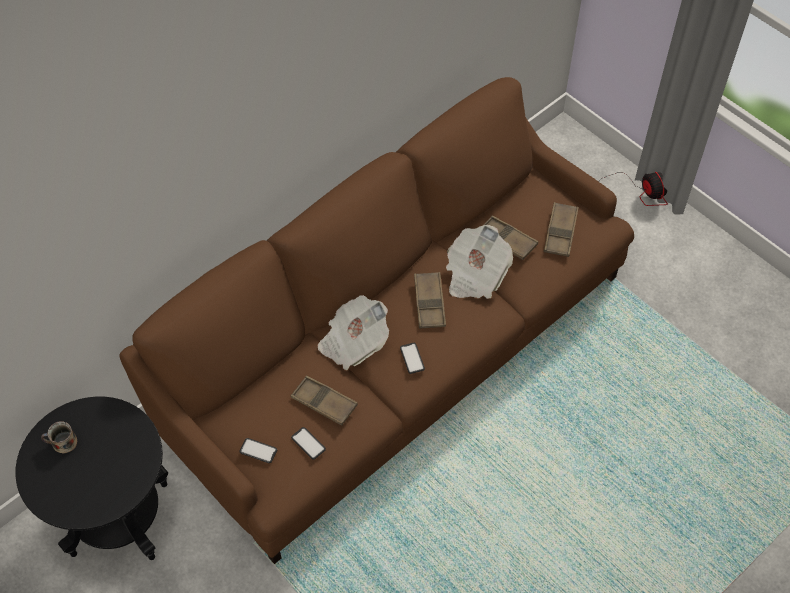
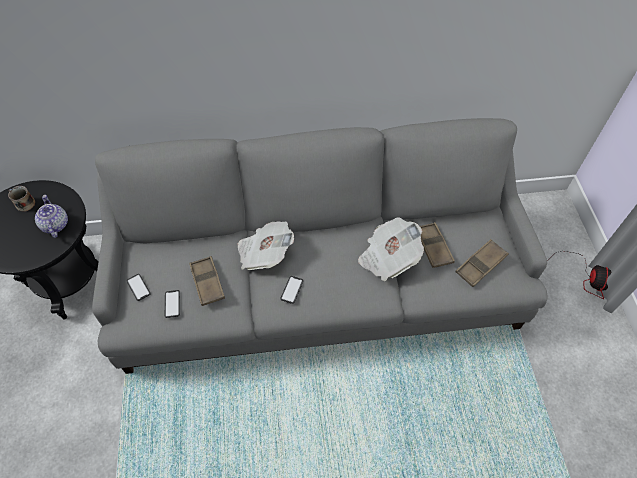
camera: 35 degrees right, 0 degrees up
(123, 442) = (55, 225): none -> teapot
(397, 350) = (319, 283): brown sofa -> grey sofa
(429, 303) = (337, 258): brown tray -> none

